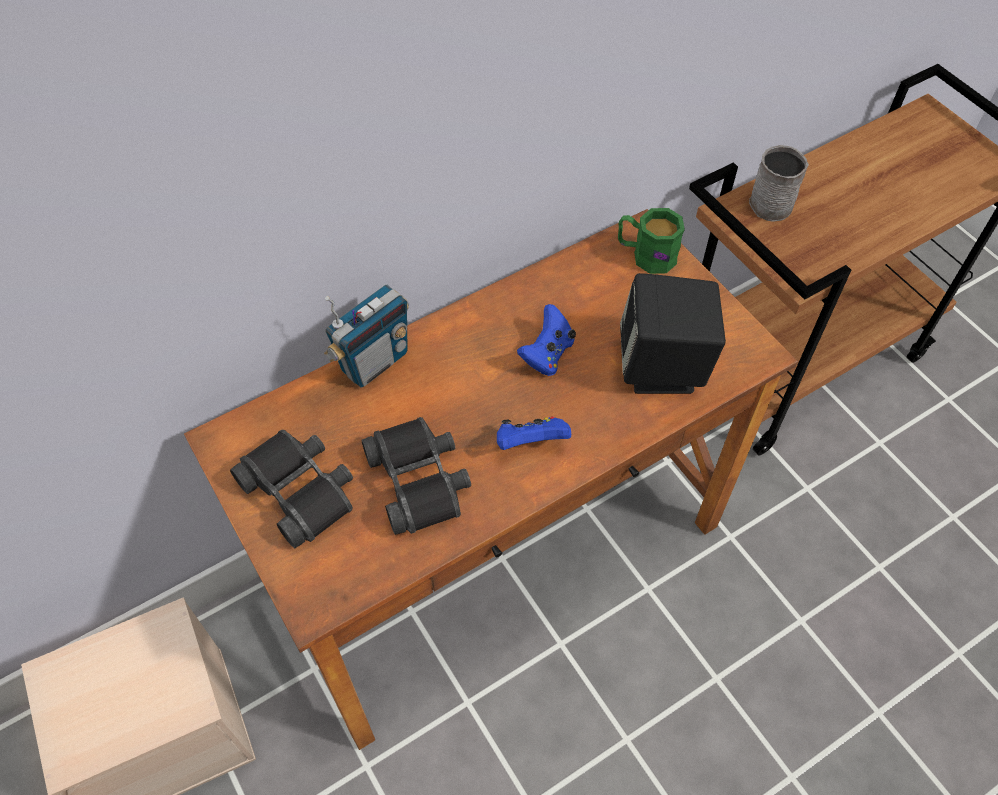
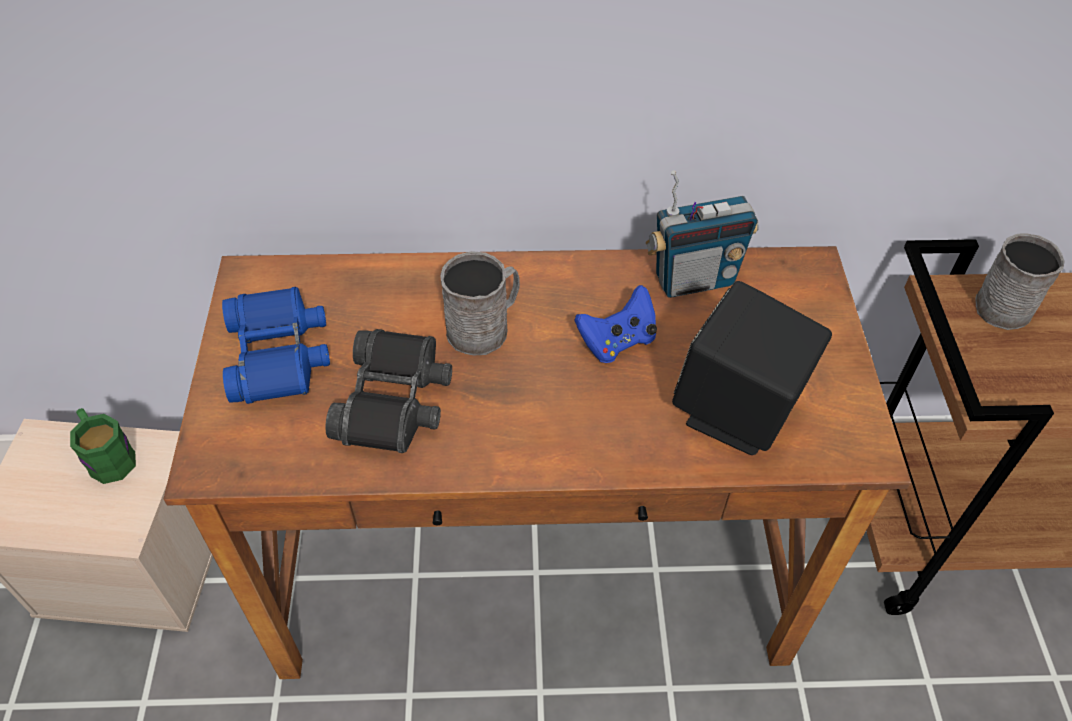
camera: 30 degrees right, 5 degrees down
(300, 490) = (279, 354): black binoculars -> blue binoculars
(374, 362) = (437, 271): radio -> radio (693, 280)
(444, 390) = (484, 327): none -> grey mug
(531, 443) = (534, 420): blue game controller -> none
(645, 255) = (800, 291): green mug -> green mug (108, 456)

